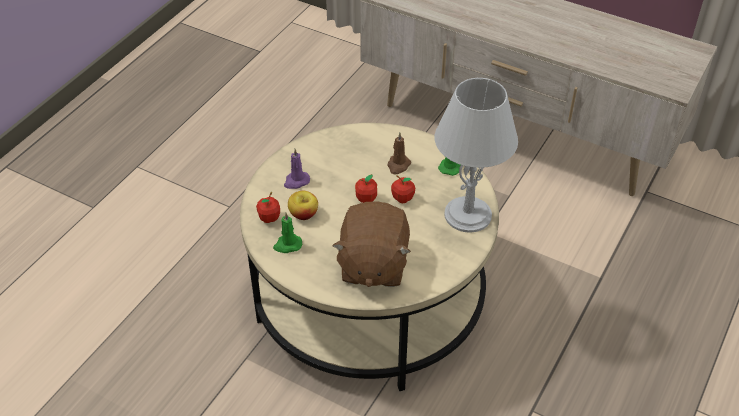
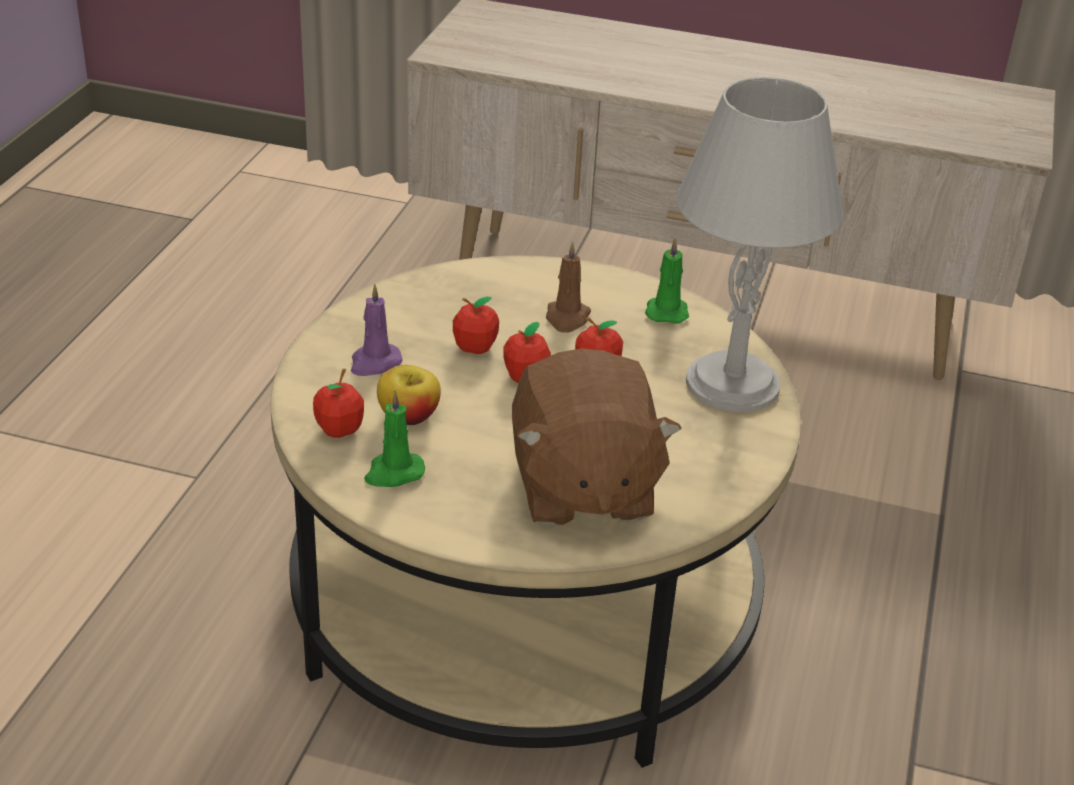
camera: 15 degrees left, 10 degrees down
(347, 178) = (475, 348): none -> apple

